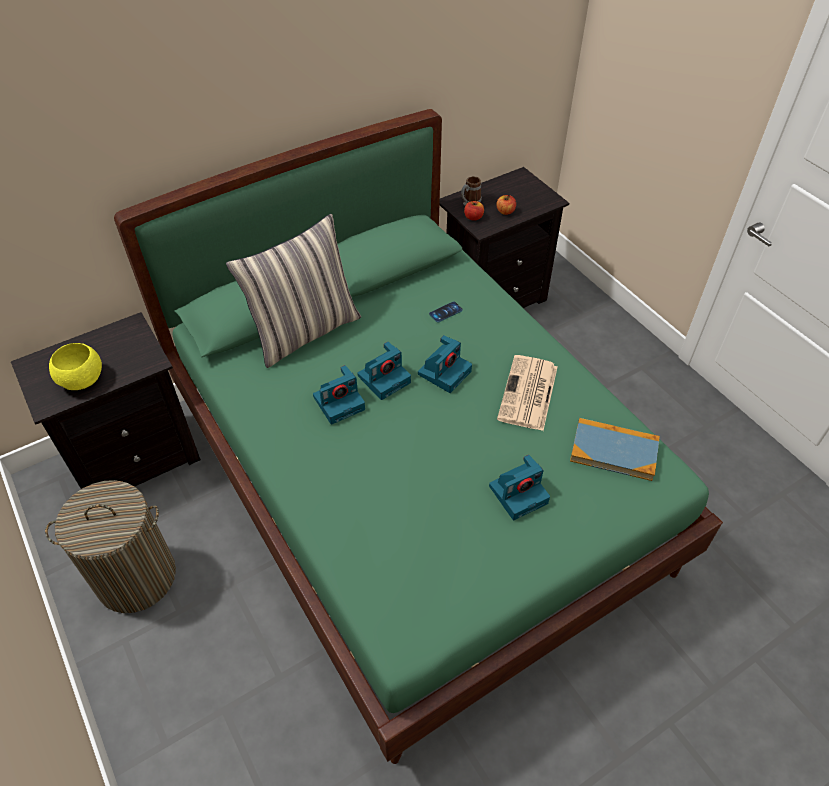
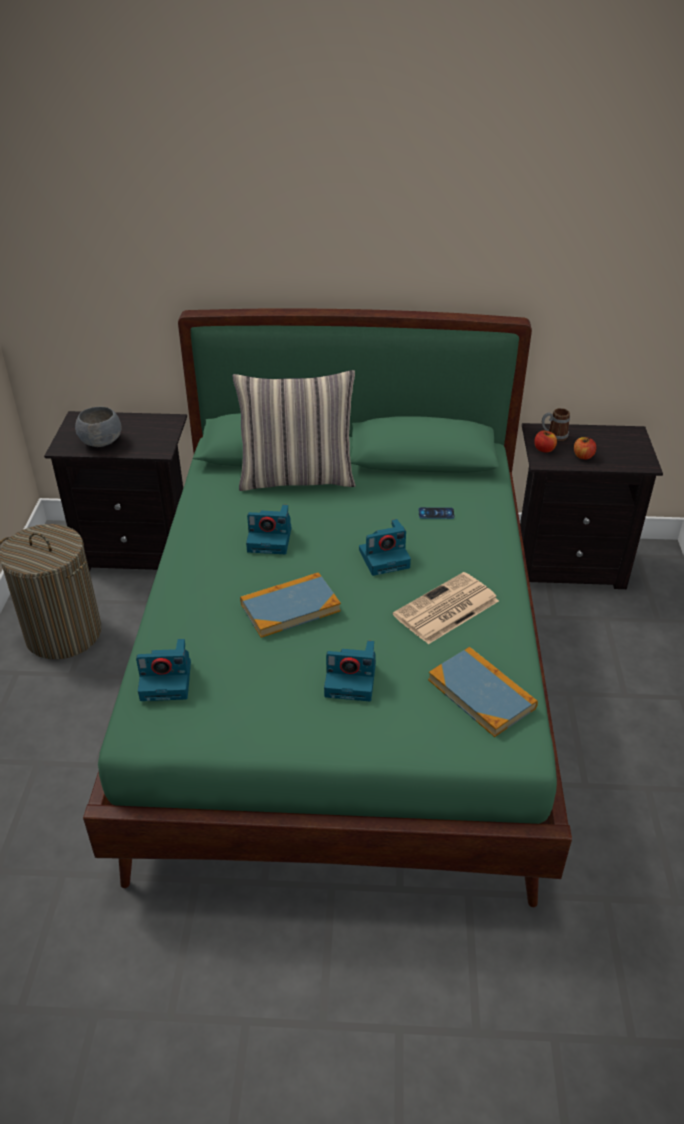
camera: 35 degrees right, 10 degrees down
(82, 379) = (102, 441): yellow bowl -> grey bowl
(384, 378) = (326, 539): camera -> camera (167, 680)
(417, 457) = (290, 607): none -> book

